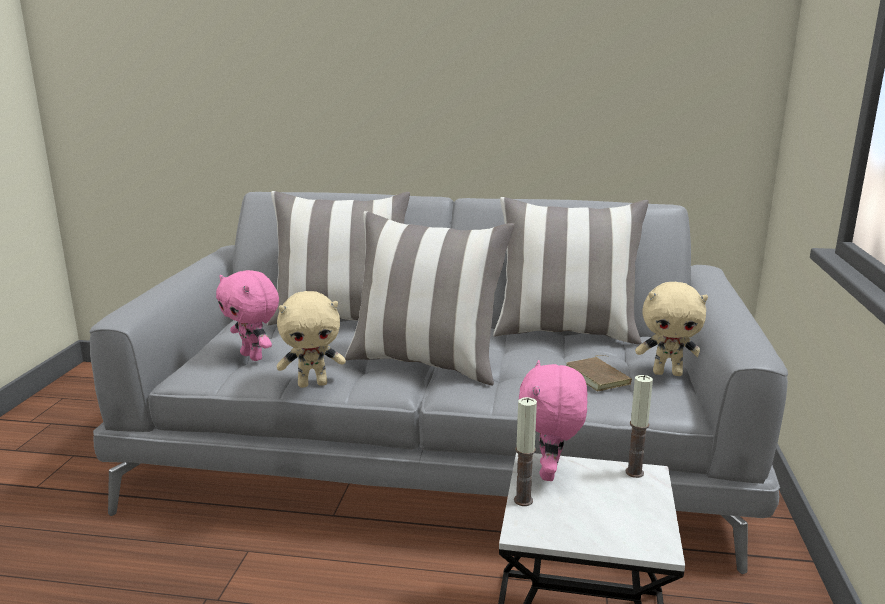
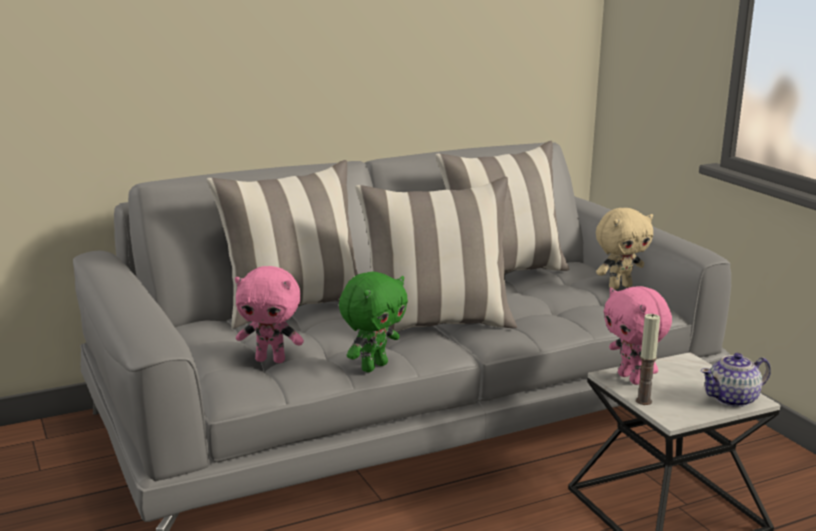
camera: 35 degrees left, 0 degrees up
(313, 384) = (373, 366): beige plush toy -> green plush toy
(599, 377) = (581, 301): brown book -> none
(631, 536) = (733, 399): none -> teapot
(634, 472) = (679, 362): candle -> none

